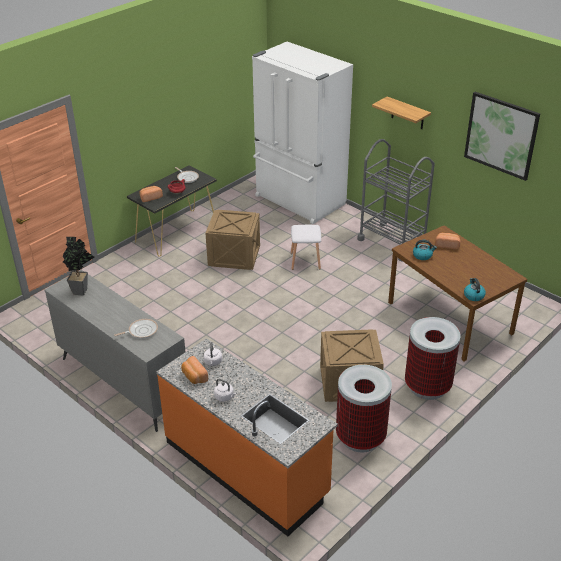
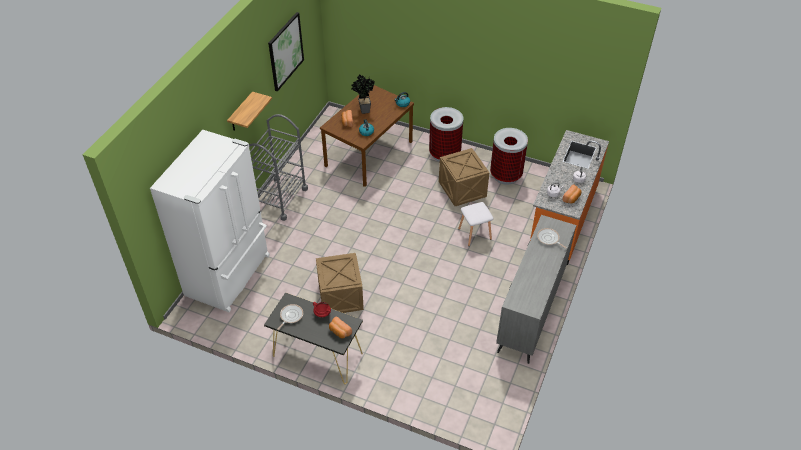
camera: 110 degrees left, 10 degrees up
(82, 290) = (526, 293): potted plant -> potted plant (363, 110)
(306, 261) = (329, 246): white stool -> white stool (474, 233)

